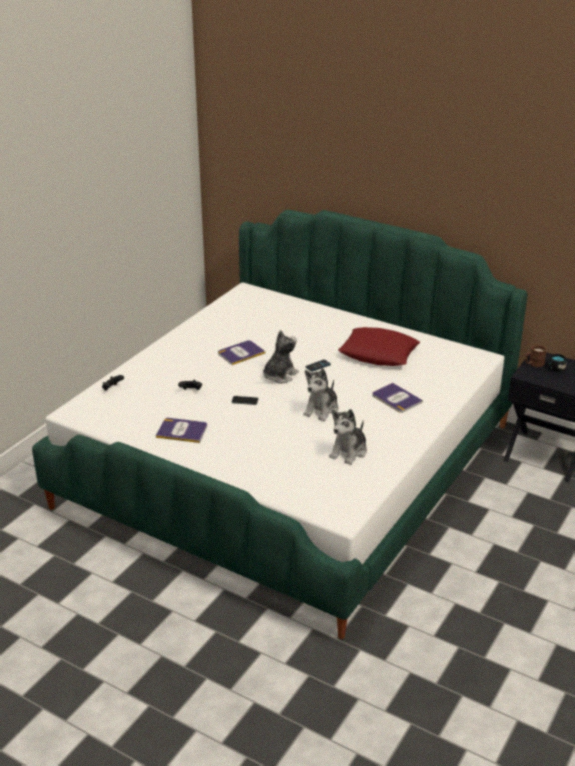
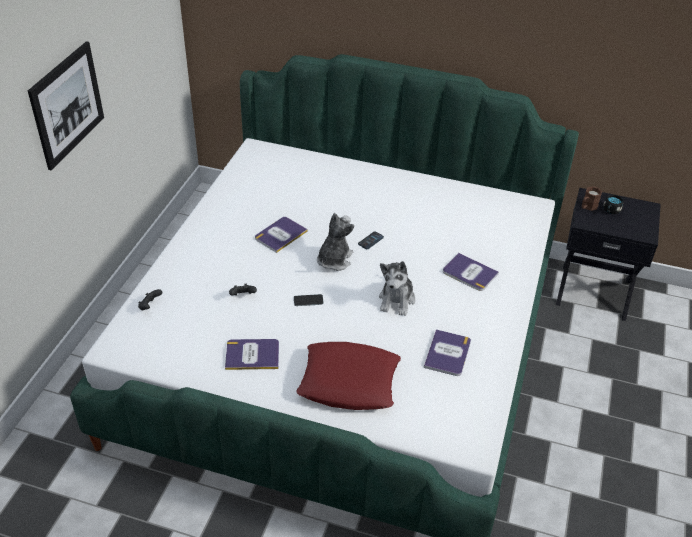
camera: 15 degrees left, 10 degrees up
(77, 220) = (67, 105): none -> picture
(349, 451) = (447, 353): plush toy -> book
(378, 353) = (428, 215): red pillow -> red pillow (349, 382)

